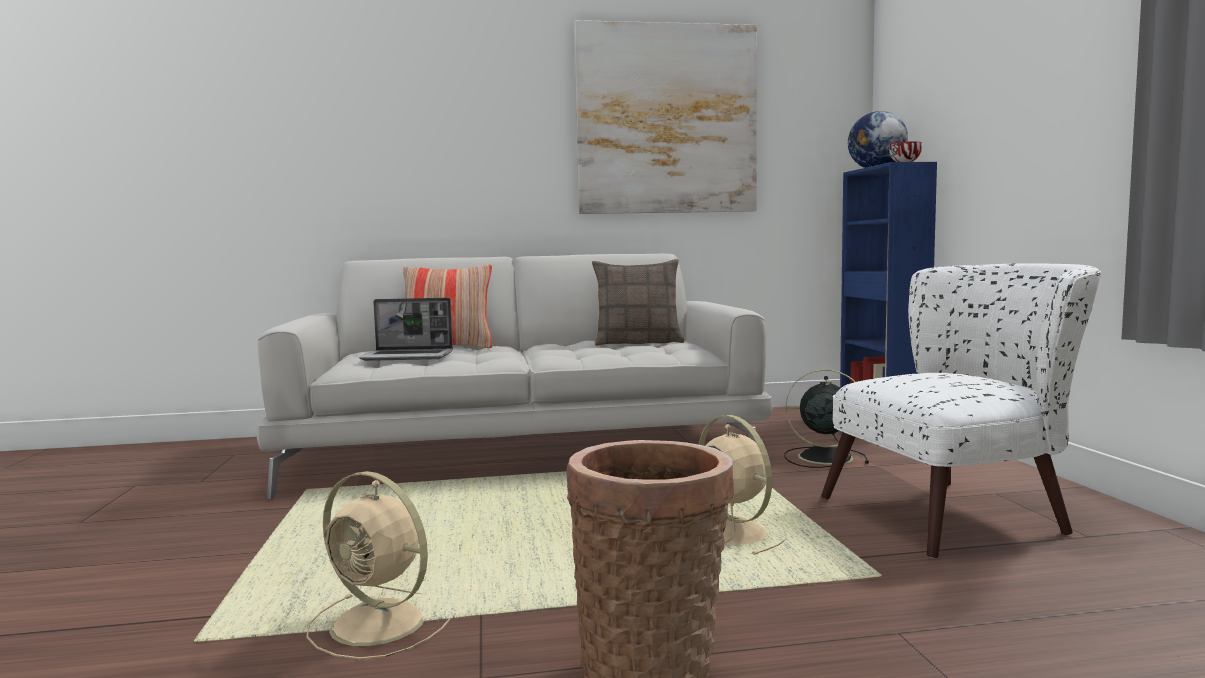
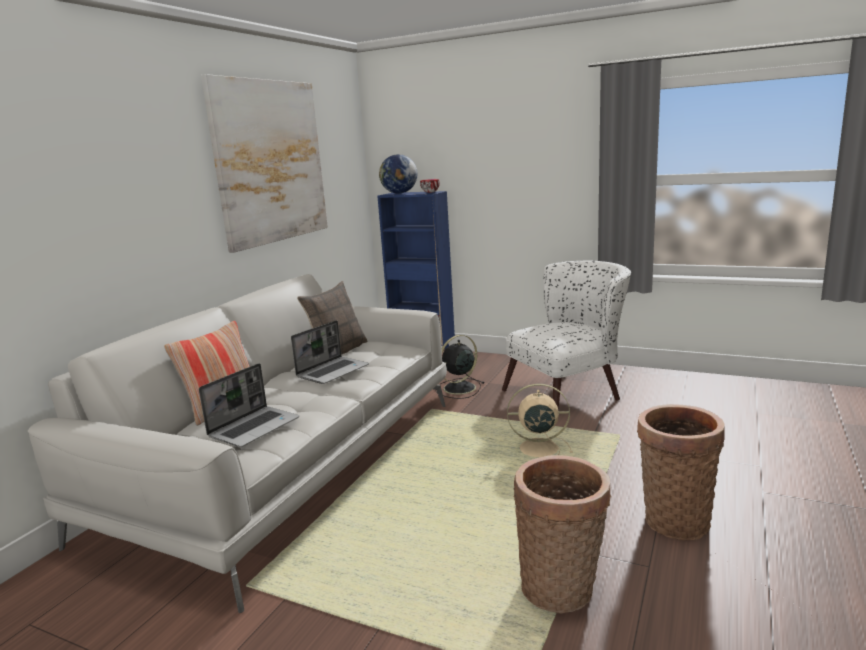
camera: 55 degrees left, 10 degrees up
(381, 624) = (561, 588): beige fan -> basket
(575, 348) = (333, 371): none -> laptop
(960, 513) = (570, 393): white armchair -> white armchair turned 45 degrees clockwise

